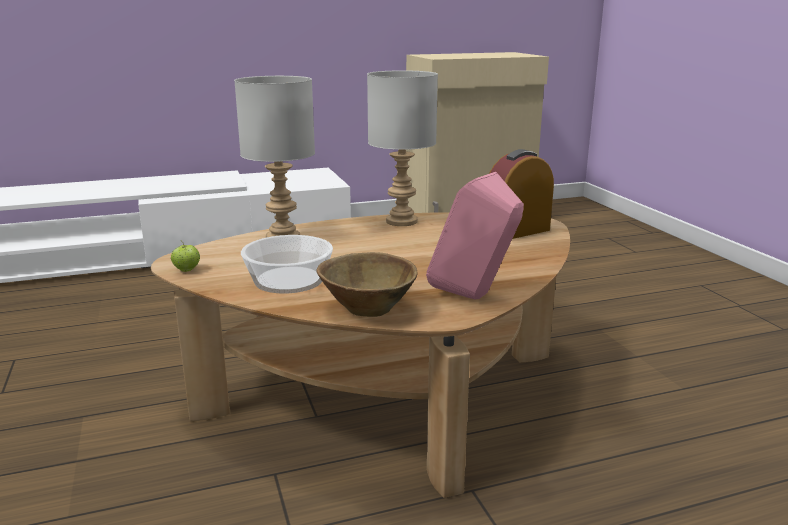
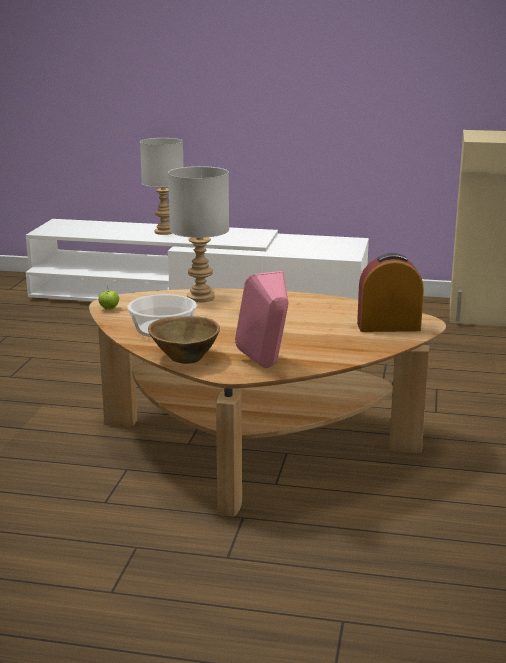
camera: 30 degrees right, 0 degrees up
(403, 221) = (310, 301): grey table lamp -> grey table lamp (165, 232)

